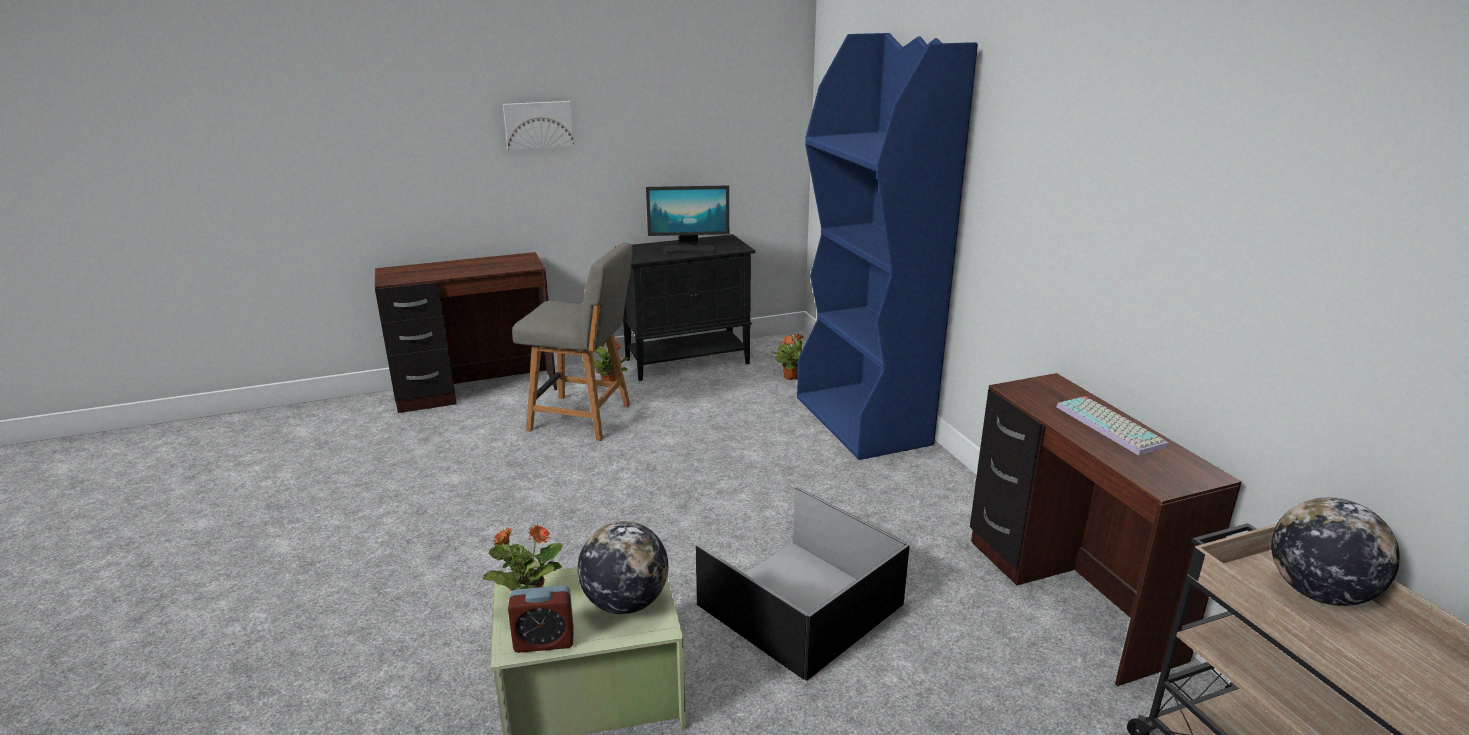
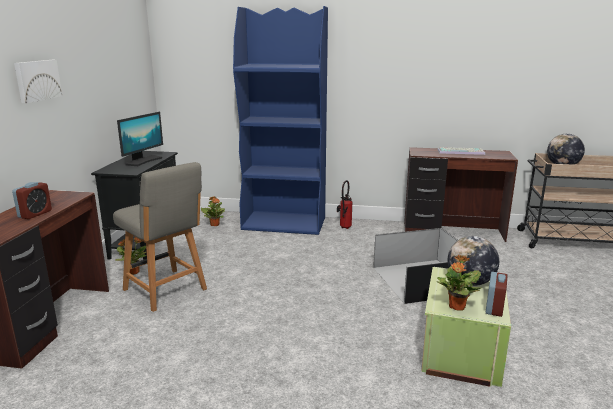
camera: 60 degrees left, 5 degrees down
(459, 271) = (35, 214): none -> alarm clock
(583, 418) = (166, 290): grey chair -> grey chair turned 90 degrees clockwise
(917, 473) = (344, 228): none -> fire extinguisher

